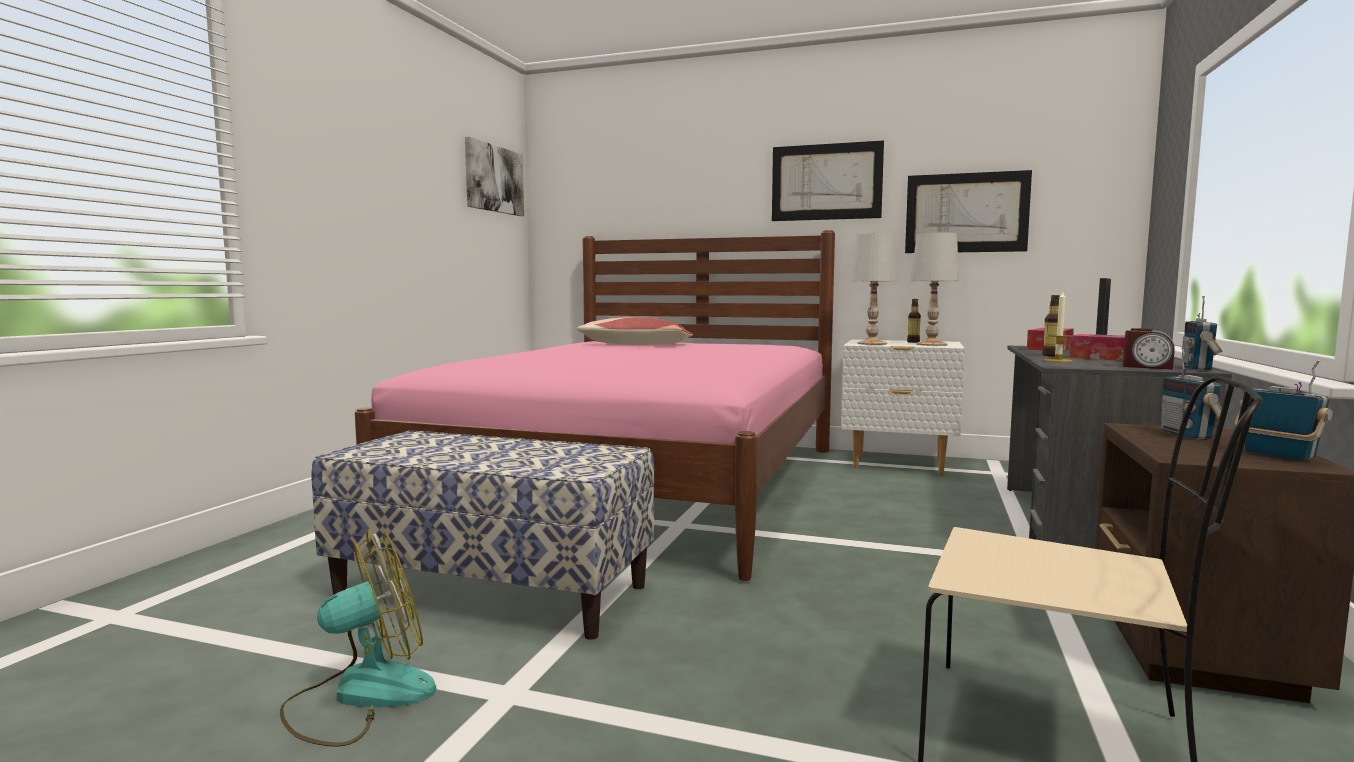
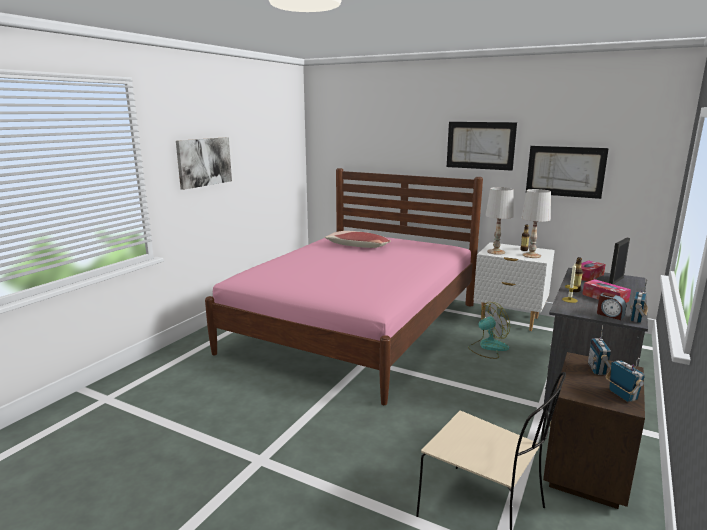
camera: 10 degrees right, 10 degrees up
(360, 696) = (202, 454): fan -> fan (488, 347)
(492, 590) = (264, 399): bench -> none
(494, 179) = (284, 137): picture -> picture (204, 162)

